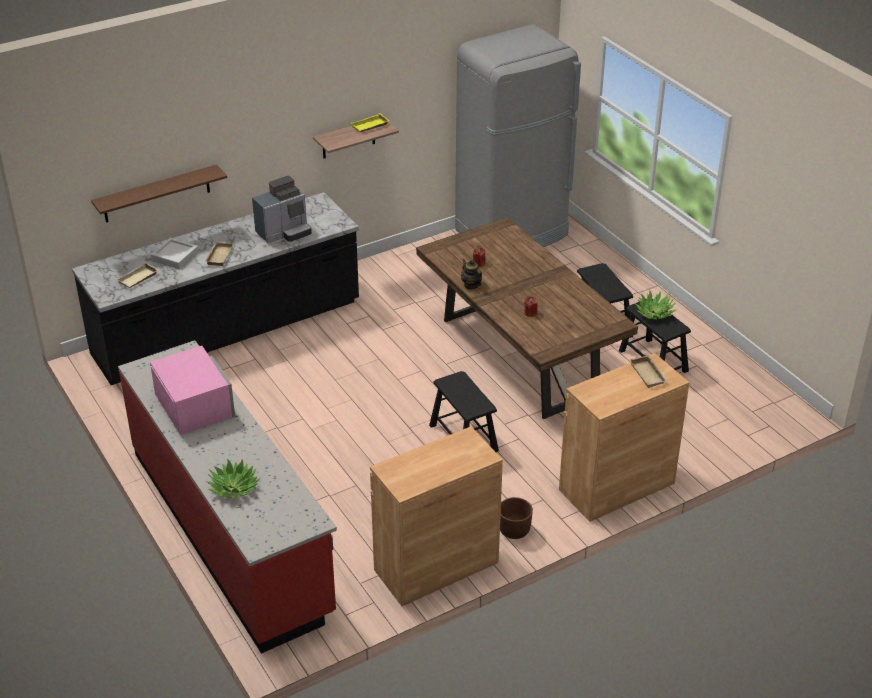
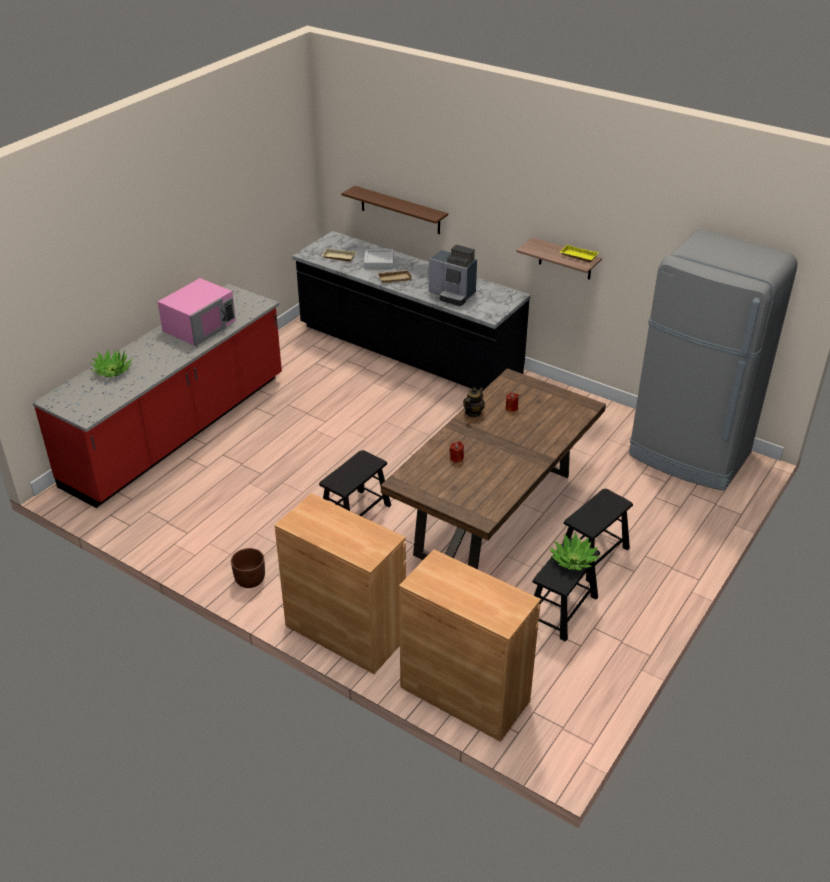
camera: 65 degrees right, 0 degrees up
(436, 566) = (184, 546): brown cabinet -> brown cabinet (464, 694)
(649, 374) = (365, 540): beige tray -> none

